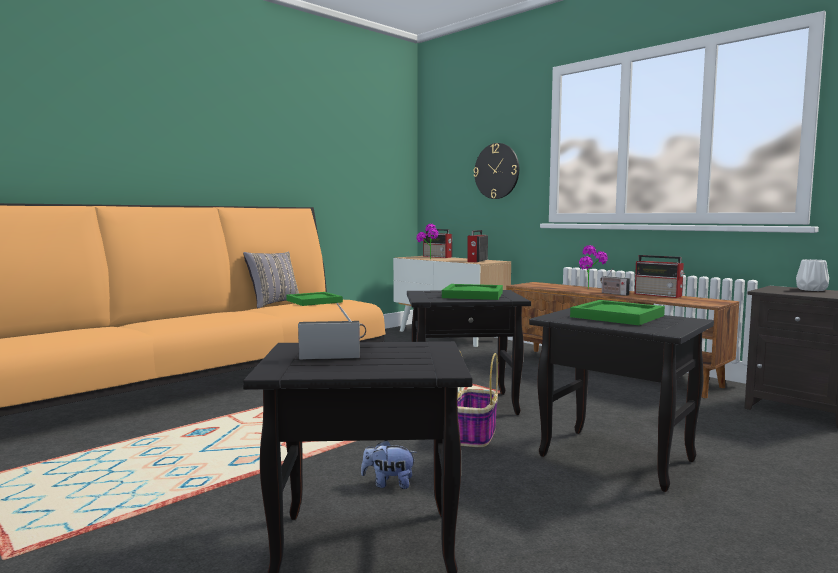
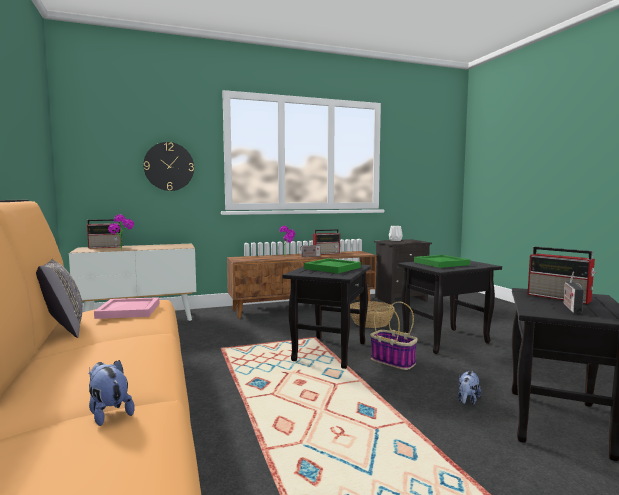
camera: 65 degrees left, 0 degrees up
(121, 327) = (108, 413): none -> plush toy
(313, 301) = (129, 311): green tray -> pink tray
(477, 261) = (171, 246): radio -> radio (560, 297)
(616, 408) = (371, 322): none -> basket

